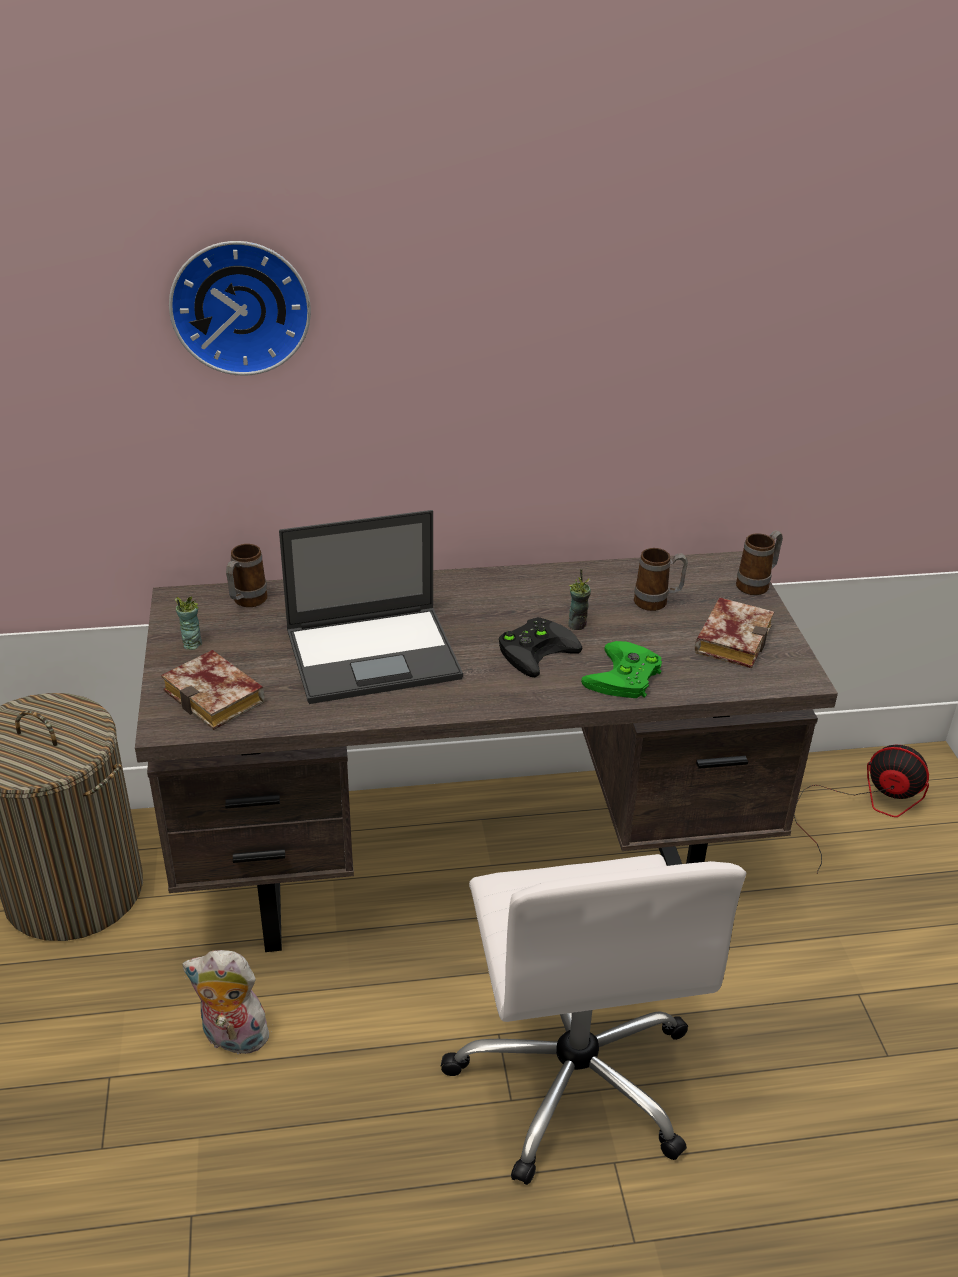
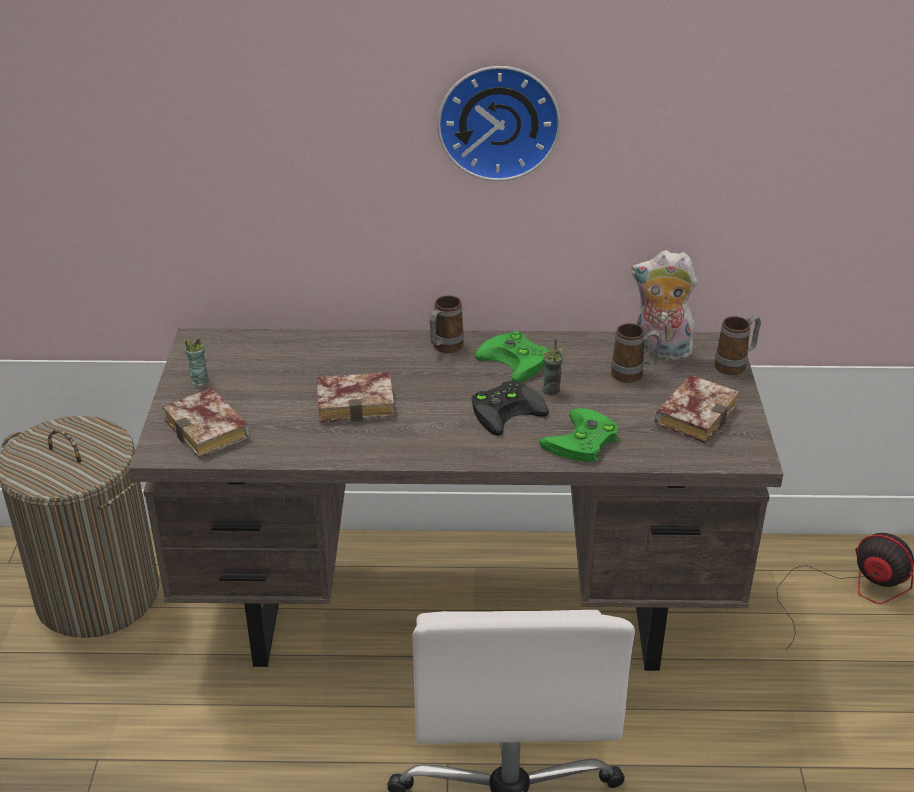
camera: 10 degrees right, 0 degrees up
(232, 1039) = (209, 739): plush toy -> plush toy (659, 351)
(240, 305) = (256, 80): wall clock -> wall clock (498, 120)
(246, 602) = (256, 347): mug -> mug (444, 348)
(375, 654) = (358, 403): laptop -> book
(533, 596) = (517, 361): none -> green game controller

